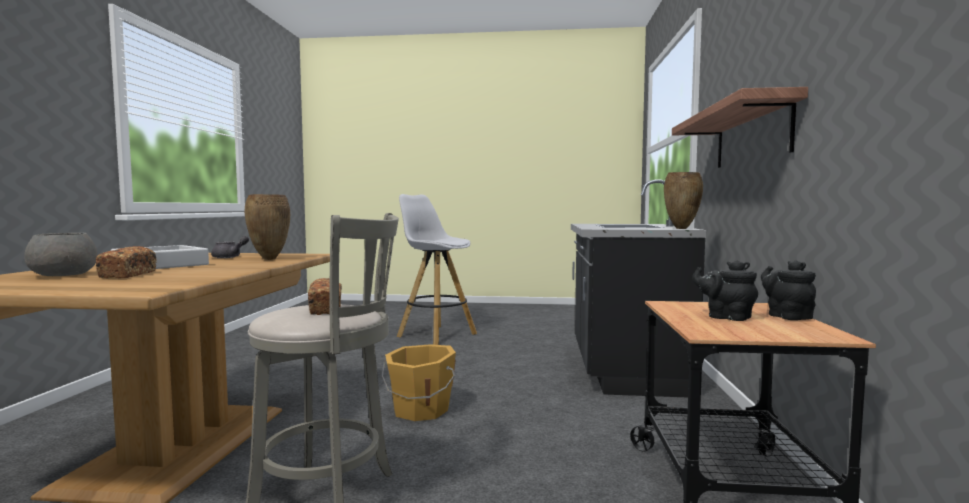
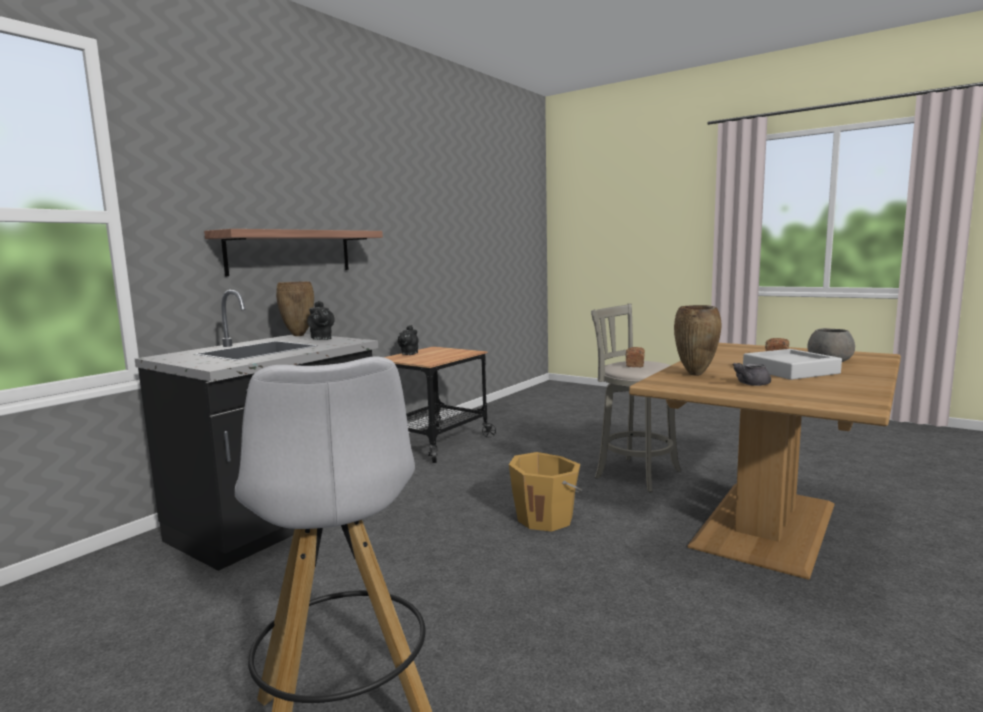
camera: 150 degrees left, 5 degrees up
(726, 317) = (435, 355): black teapot -> black teapot (321, 339)

